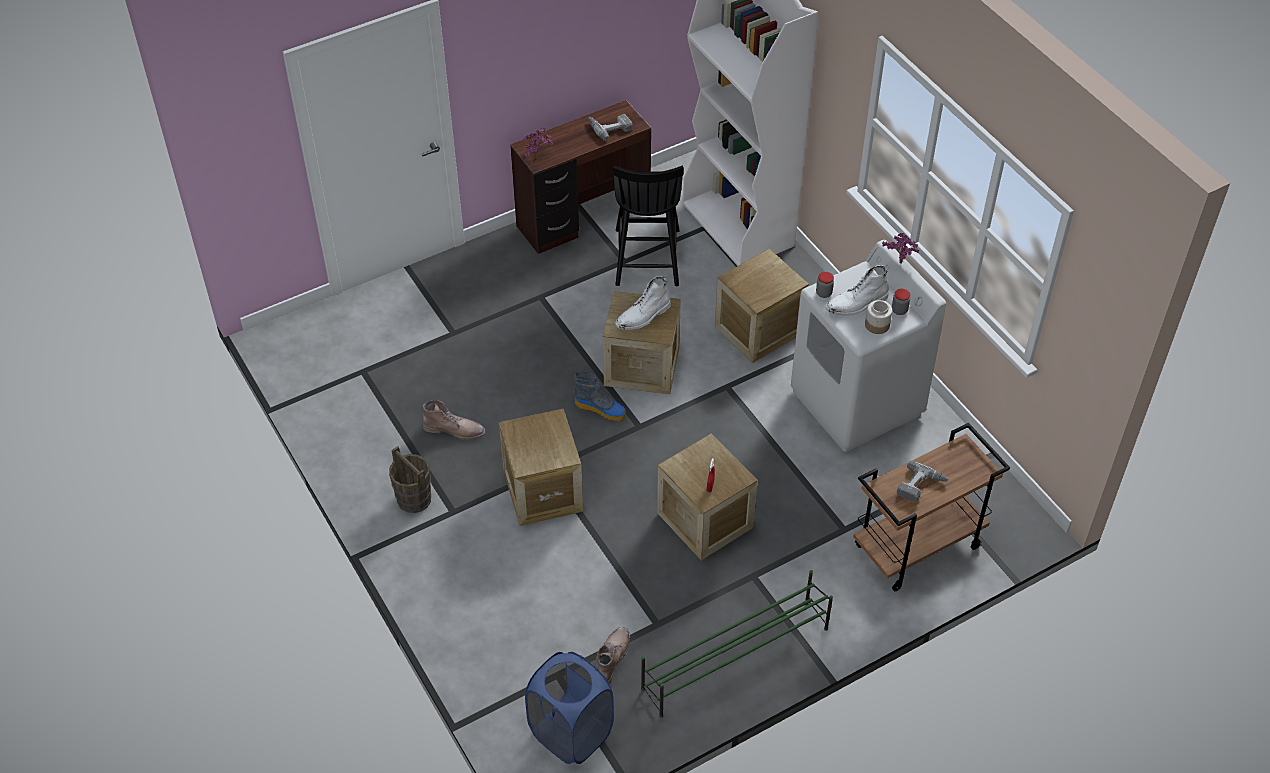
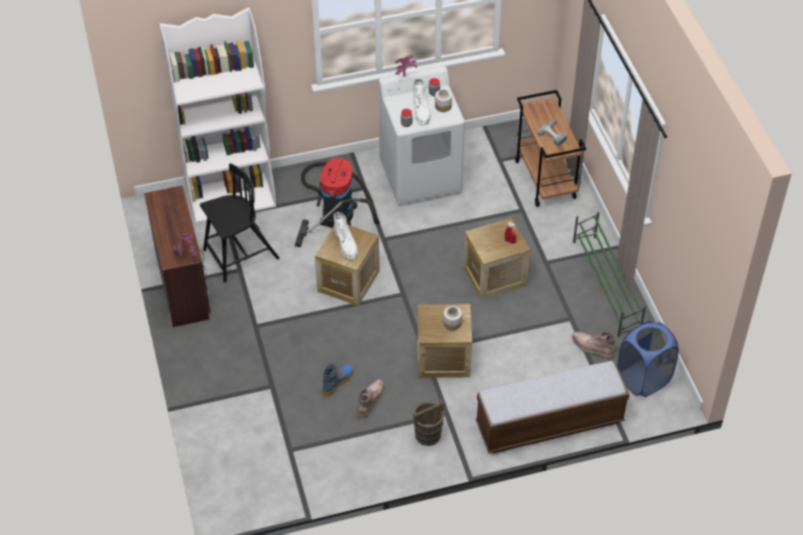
camera: 75 degrees left, 0 degrees up
(463, 628) = (549, 423): none -> bench
(540, 450) = (452, 323): none -> jar
(601, 409) = (379, 311): boot -> boot (337, 382)
(609, 127) = (171, 208): power drill -> none
(647, 256) = (240, 255): black chair -> black chair turned 45 degrees counterclockwise
(758, 330) = (338, 211): crate -> vacuum cleaner

